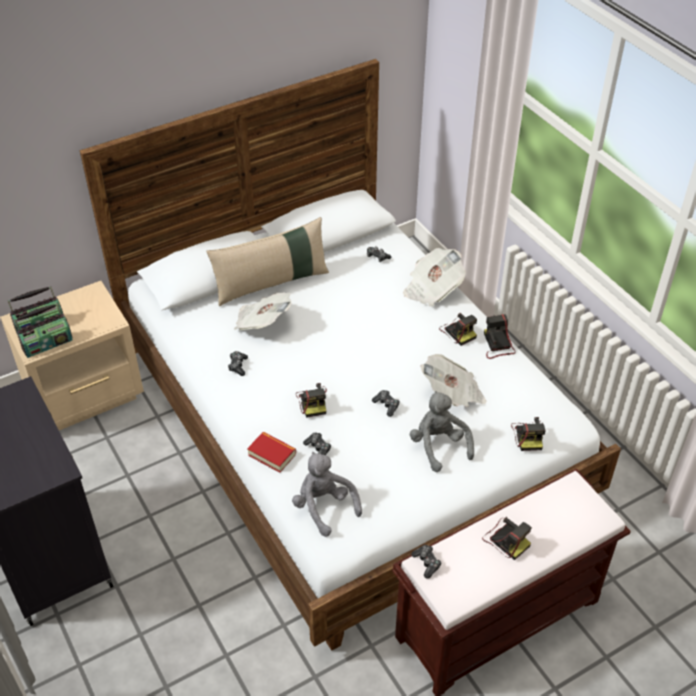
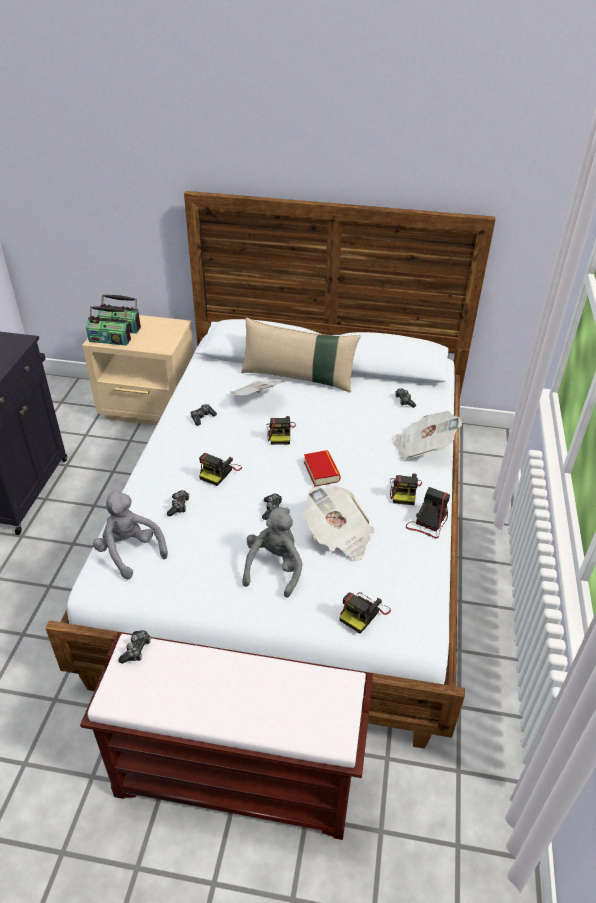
camera: 40 degrees right, 5 degrees down
(272, 454) = (144, 490): book -> book (321, 471)
(324, 507) = (130, 551): grey plush toy -> grey plush toy turned 45 degrees counterclockwise
(506, 539) = (223, 683): camera -> camera (280, 433)

